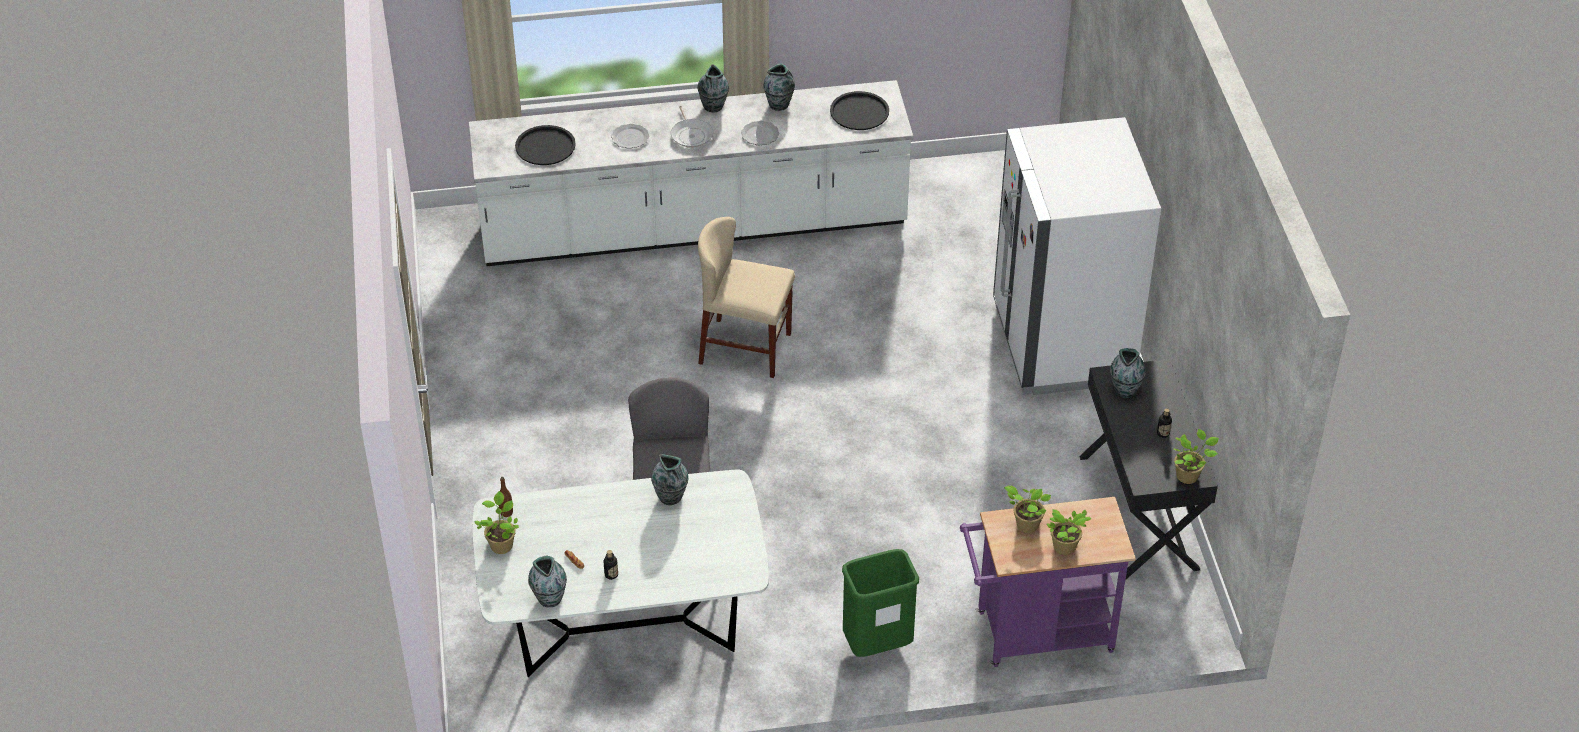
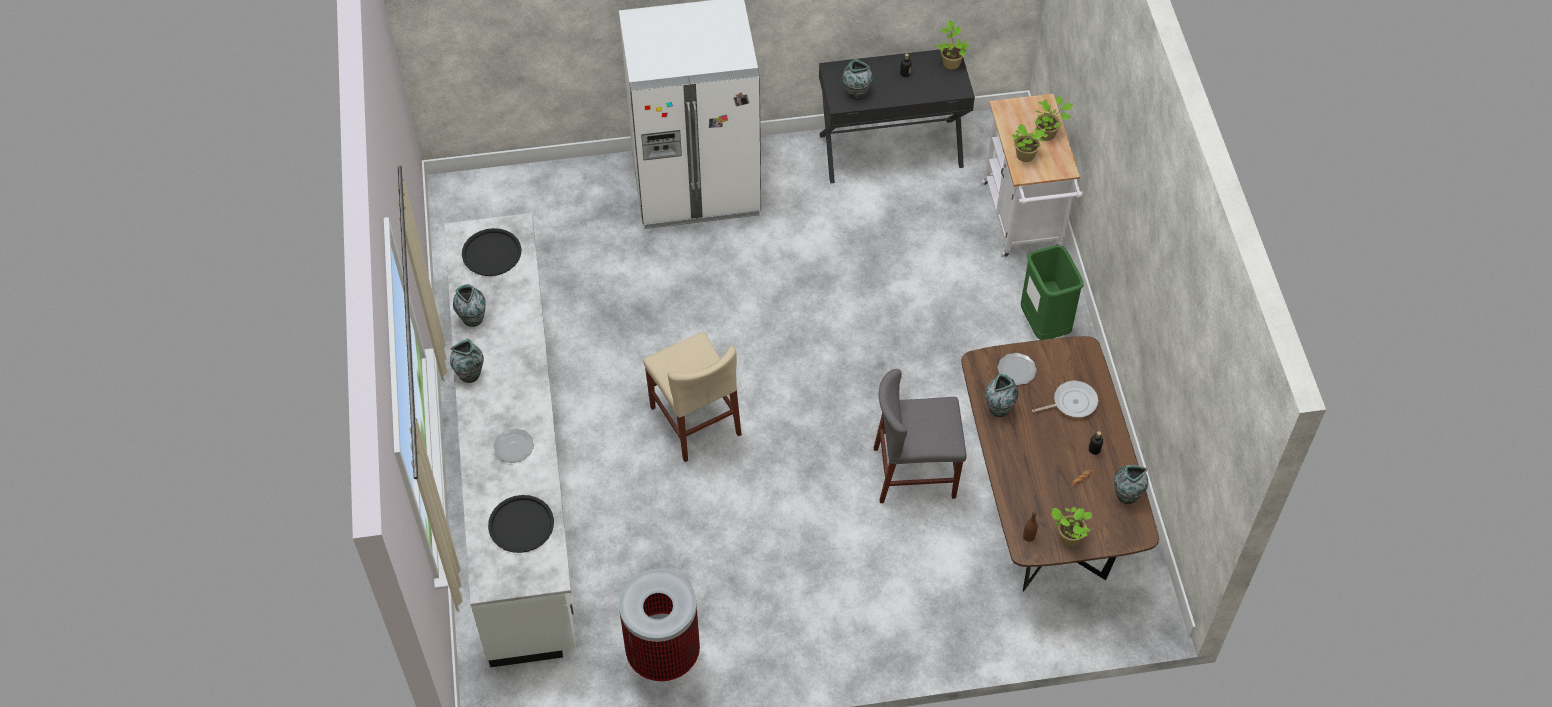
camera: 90 degrees left, 10 degrees up
(481, 331) = (662, 653): none -> trash can
(626, 627) = (1042, 506): white dining table -> brown dining table
(691, 134) = (514, 392): frying pan -> frying pan (1072, 402)
(745, 348) = (695, 420): beige chair -> beige chair turned 45 degrees counterclockwise
(759, 134) = (519, 334): plate -> plate (1016, 370)
(1035, 634) = (1023, 222): purple cart -> white cart

